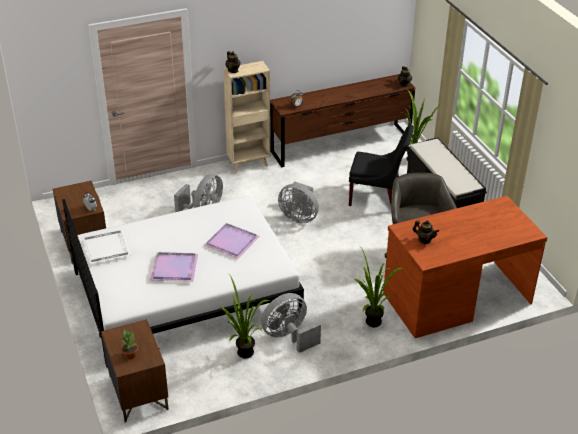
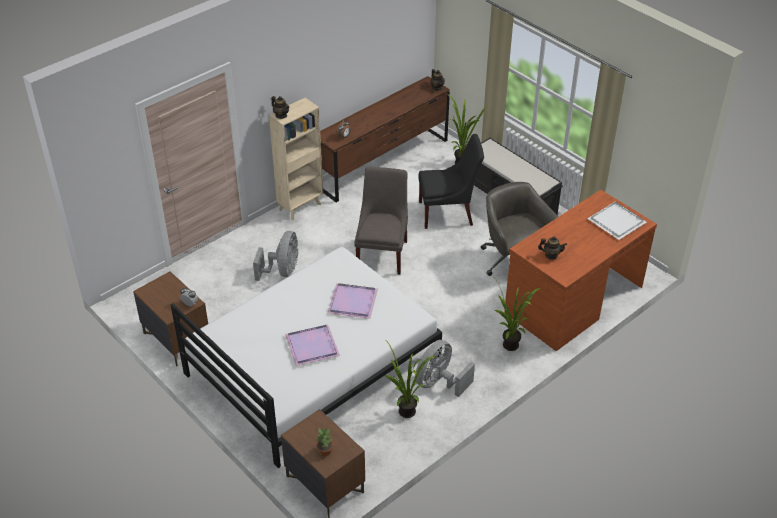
camera: 20 degrees left, 5 degrees up
(105, 248) = (228, 343): white tray -> white tray (615, 221)
(299, 217) = (382, 253): grey fan -> grey chair

